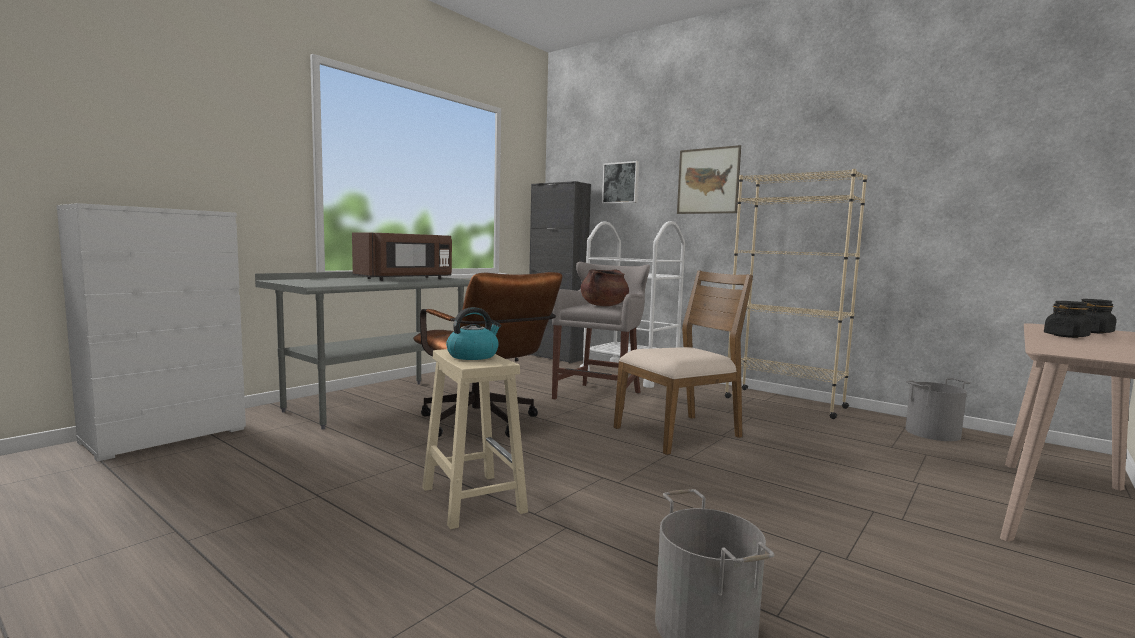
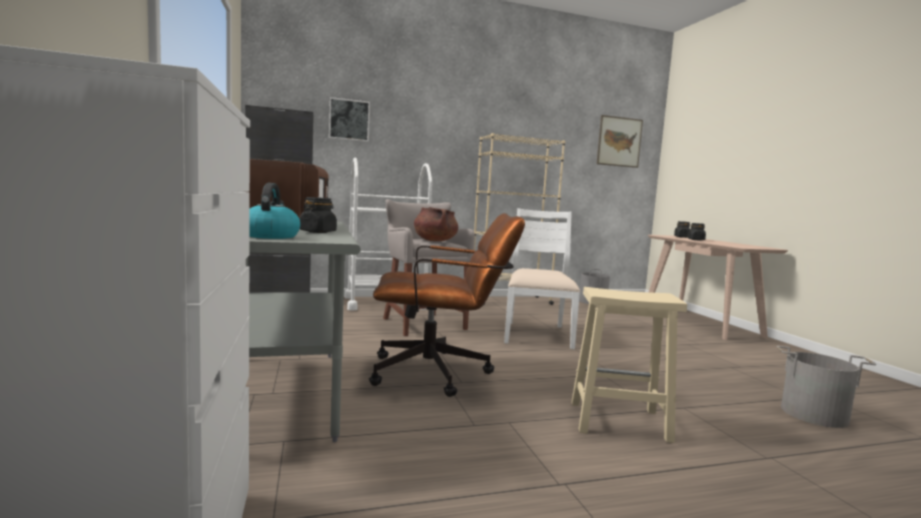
camera: 55 degrees left, 0 degrees up
(363, 282) = (318, 232): none -> black jar
(473, 355) = (627, 293): kettle -> kettle (270, 236)
(679, 432) = (536, 334): brown chair -> white chair
(708, 181) = (437, 131): picture -> picture (619, 142)

